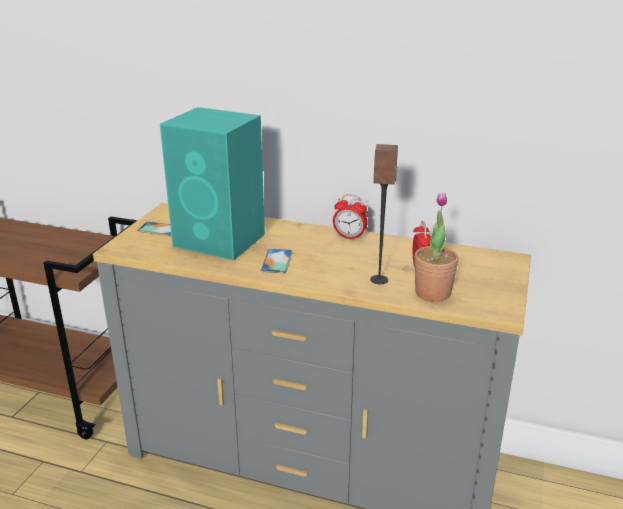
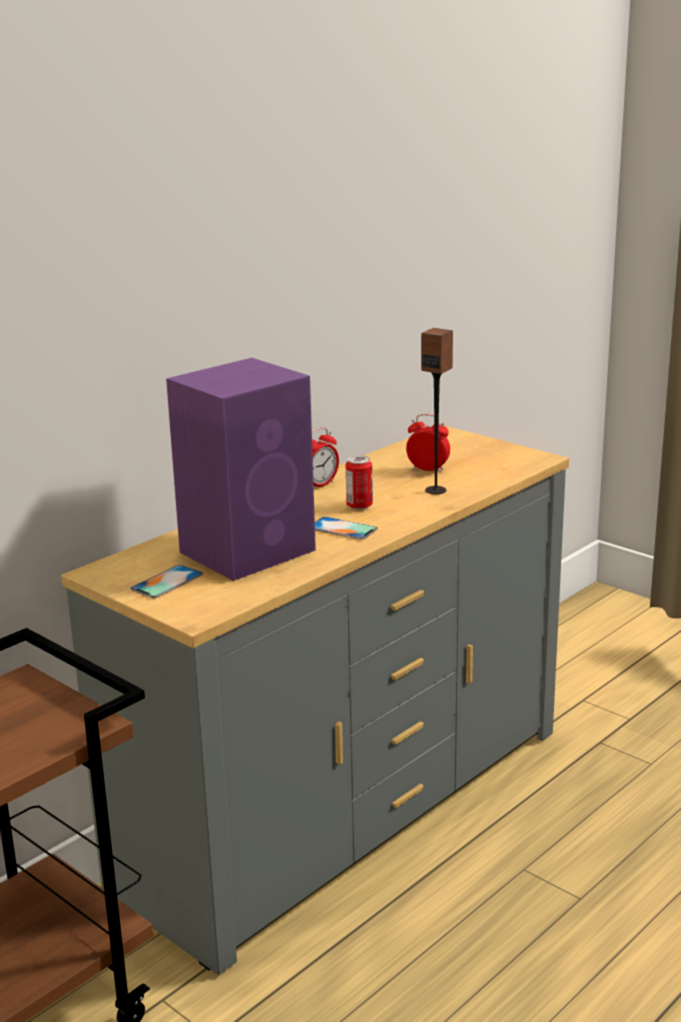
camera: 65 degrees left, 5 degrees down
(221, 240) = (250, 550): turquoise speaker -> purple speaker
(322, 258) = (359, 506): none -> can
(432, 293) = (483, 475): potted plant -> none

